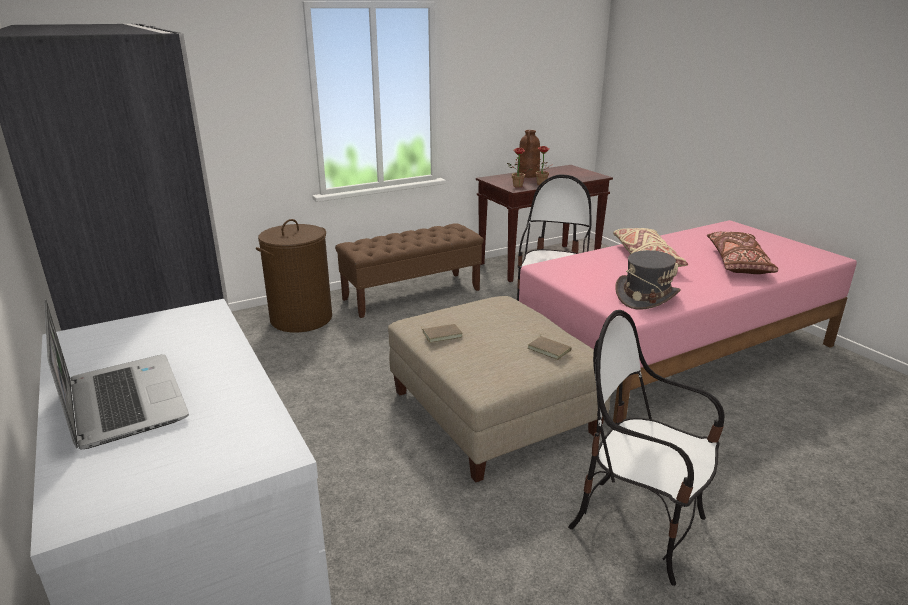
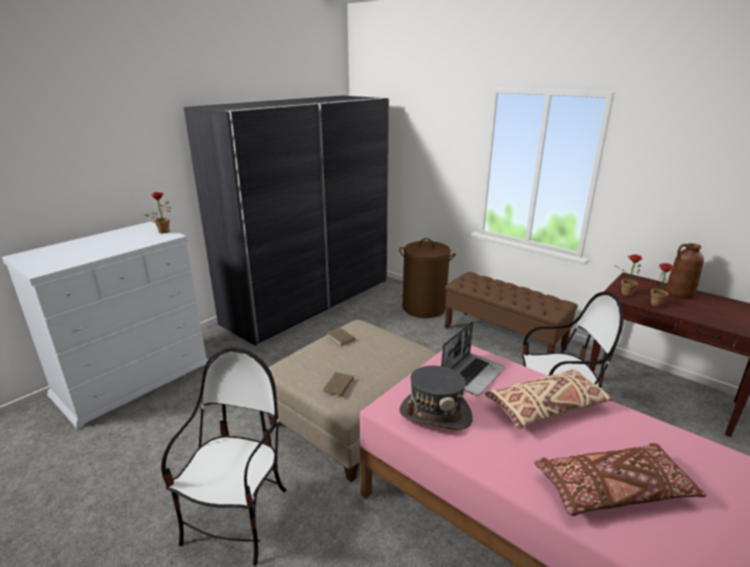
camera: 70 degrees right, 0 degrees up
(123, 401) = (89, 244): laptop -> laptop (472, 374)
(156, 317) = (164, 231): none -> potted plant

